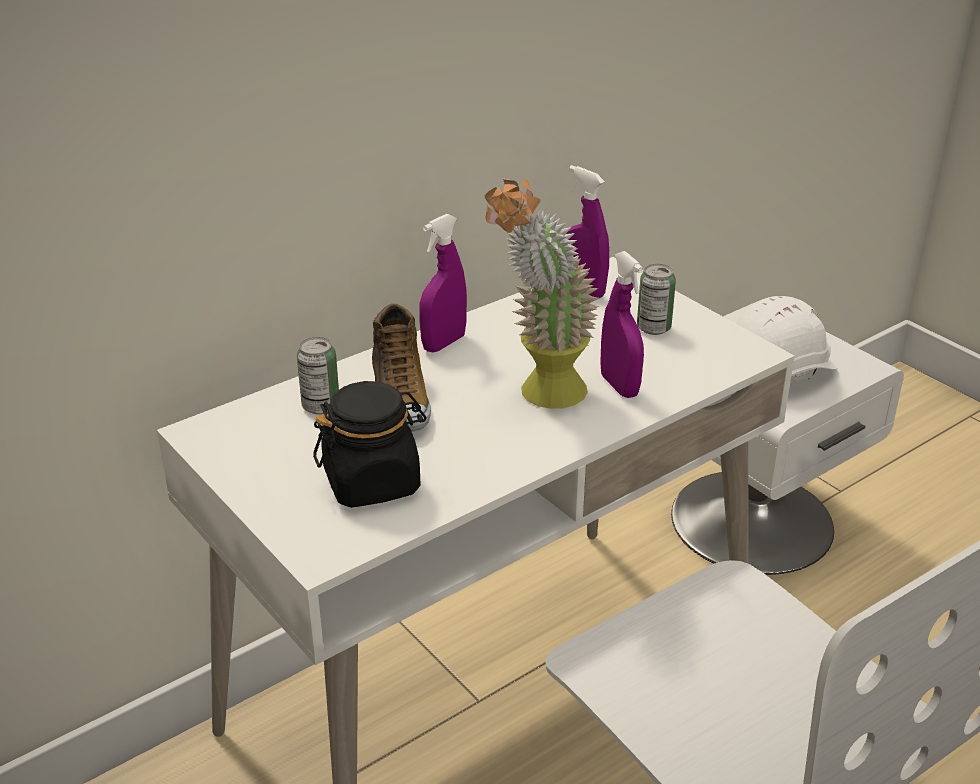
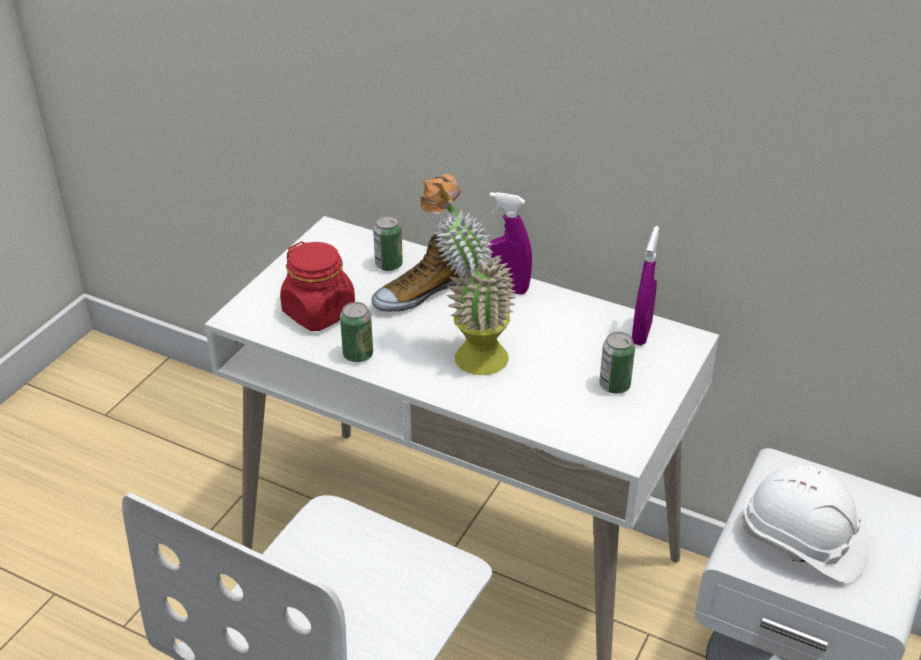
camera: 65 degrees right, 5 degrees up
(372, 482) = (319, 312): black jar -> red jar
(483, 472) = (358, 355): none -> can
(619, 386) = (511, 389): purple spray bottle -> none

